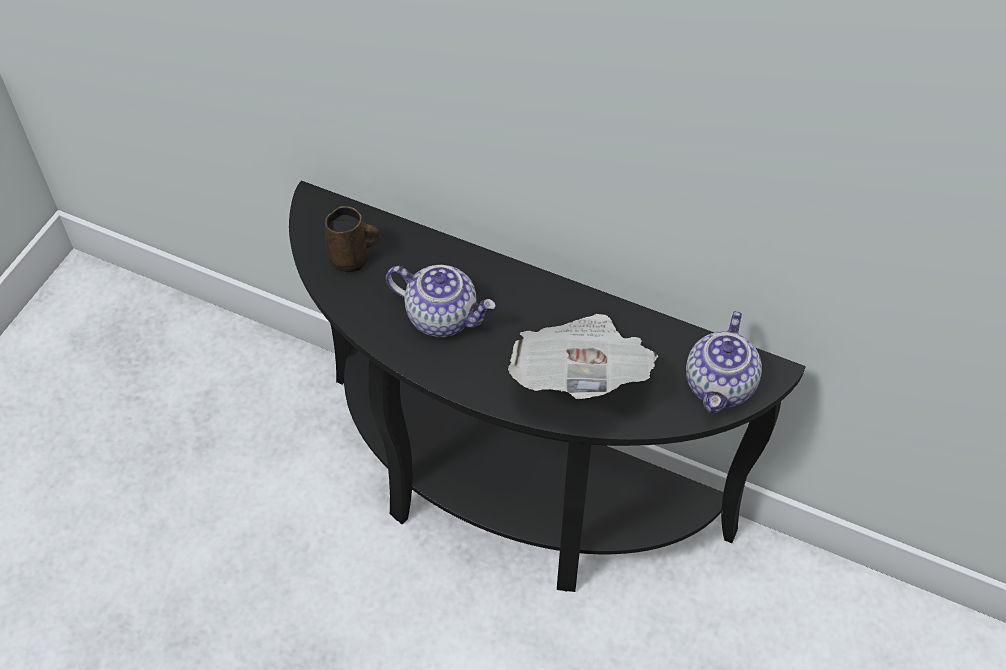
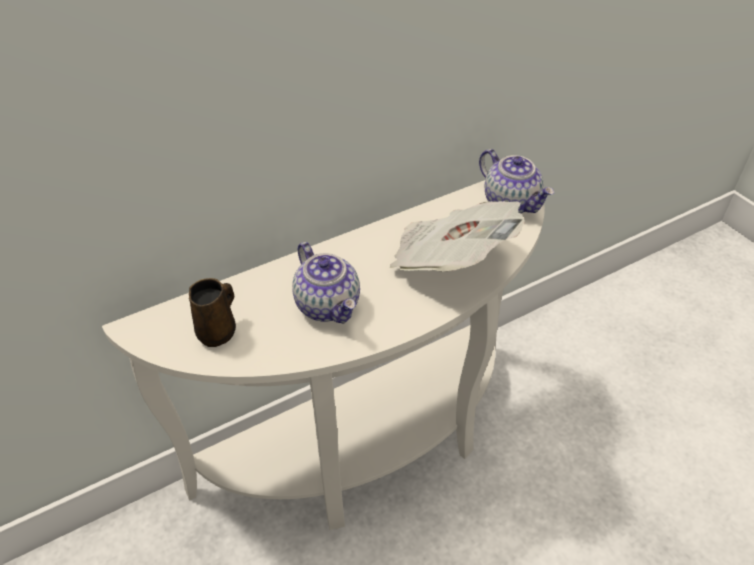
camera: 55 degrees left, 10 degrees down
(443, 316) = (329, 305): teapot -> teapot turned 90 degrees clockwise
(507, 495) = (373, 446): black console table -> white console table

